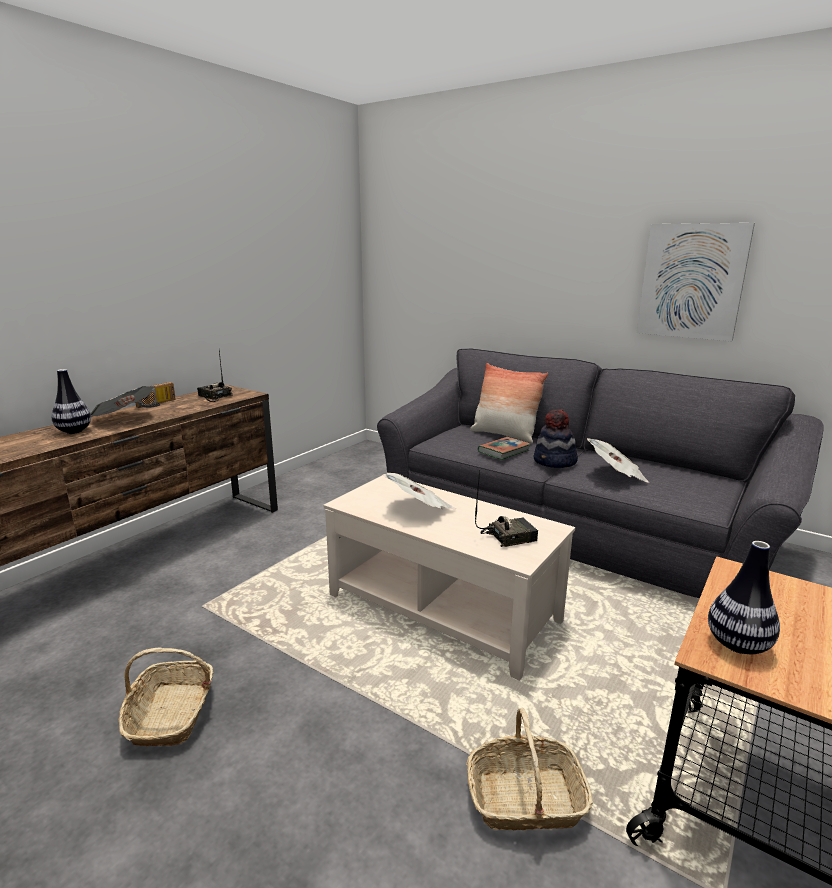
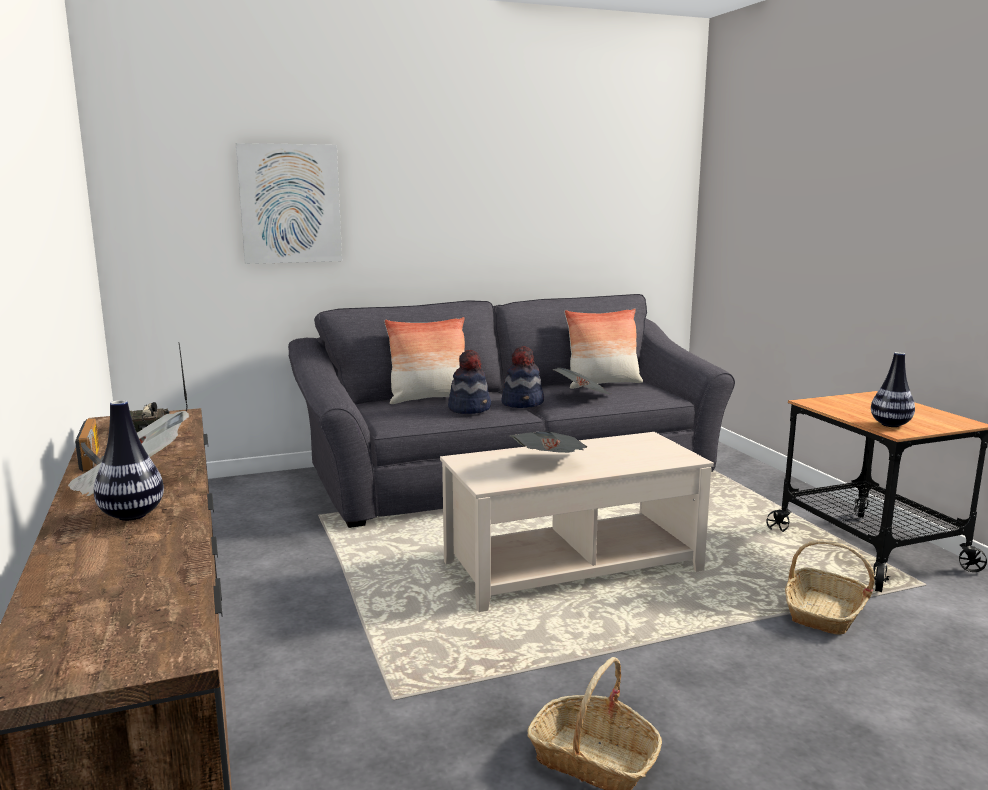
camera: 55 degrees left, 5 degrees down
(504, 451) = (470, 408): book -> hat
(508, 536) = (645, 451): radio -> none
(675, 472) = (603, 384): none -> pillow
(692, 281) = (541, 213): picture -> picture (290, 204)

